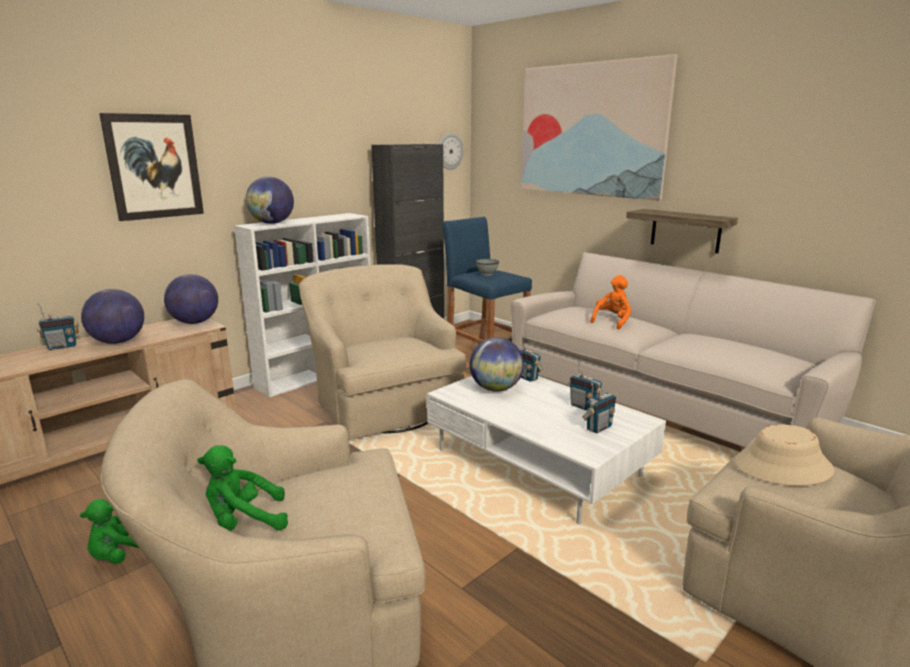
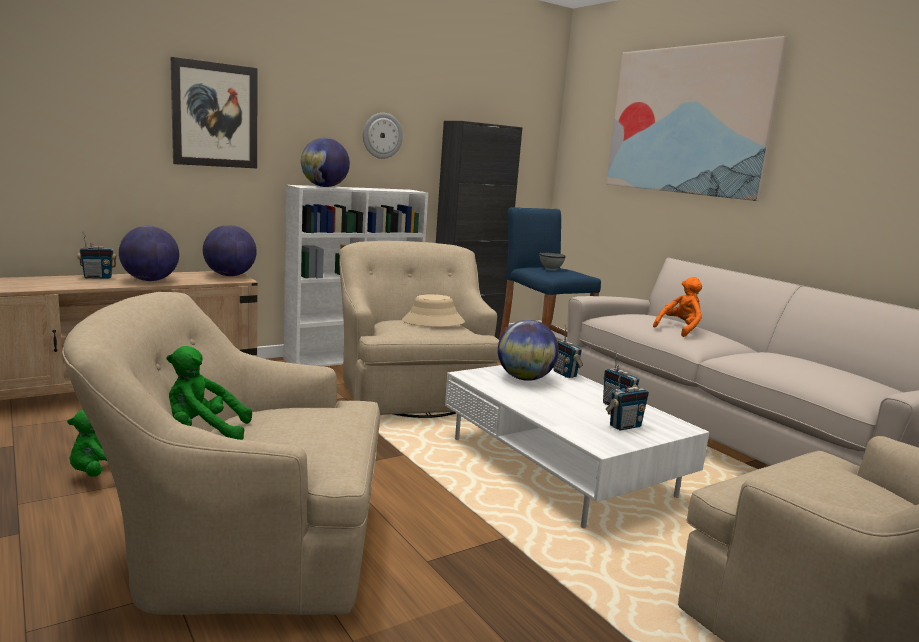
camera: 10 degrees right, 5 degrees down
(449, 151) = (533, 139): wall clock -> wall clock (382, 135)
(685, 230) = (783, 237): shelf -> none
(783, 467) = (818, 478): beige hat -> beige hat (433, 322)

